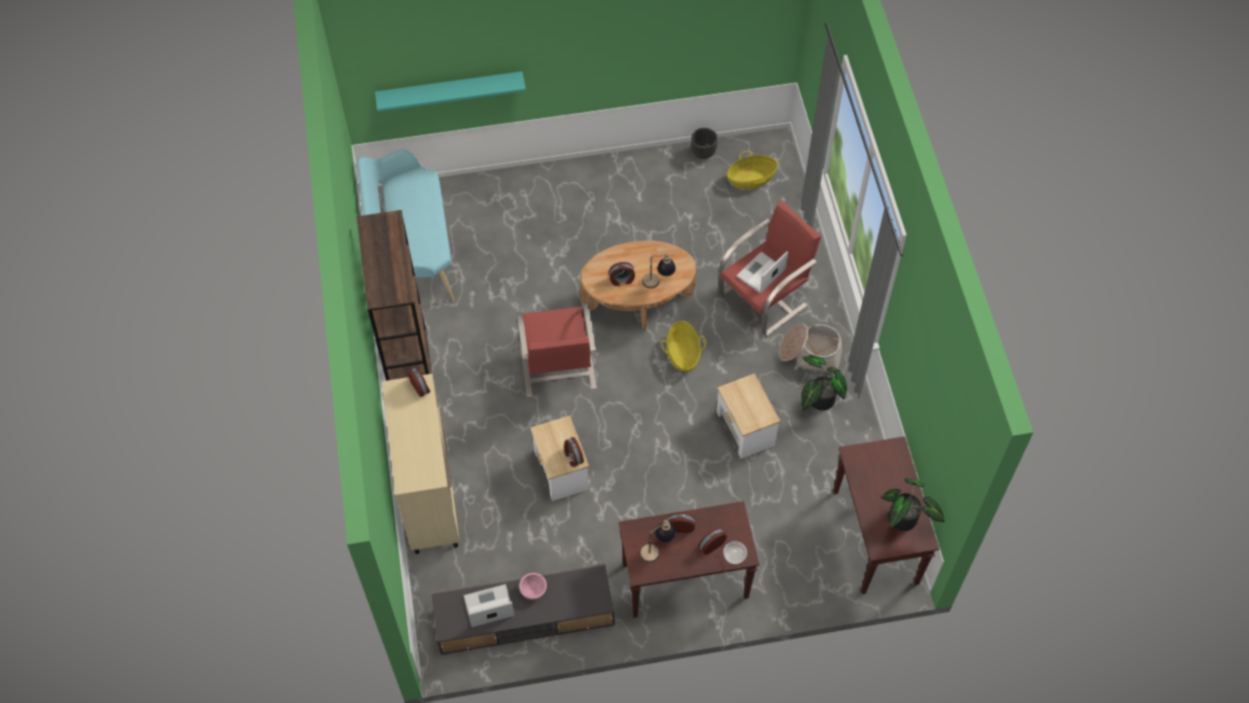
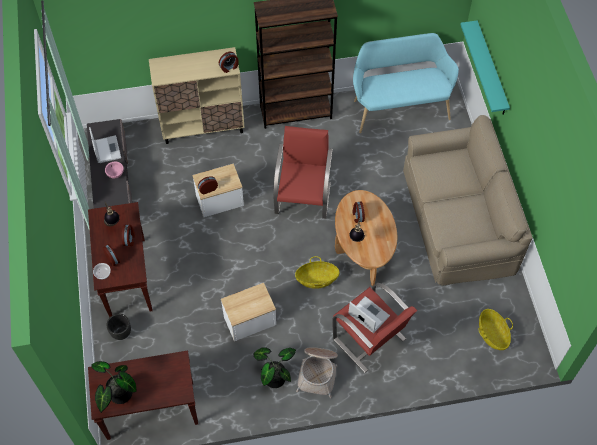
camera: 90 degrees right, 0 degrees up
(558, 369) = (303, 197): red armchair -> red armchair turned 105 degrees clockwise
(595, 200) = (458, 220): none -> beige sofa
(703, 153) = (516, 298): black planter -> black planter (121, 333)

